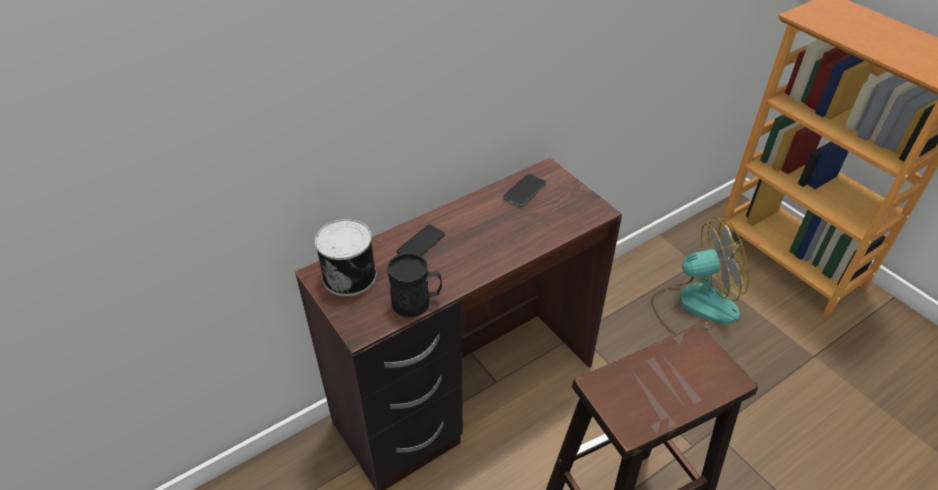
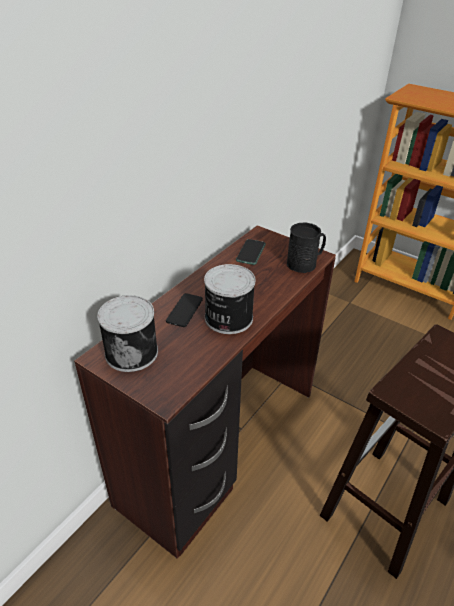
camera: 20 degrees left, 5 degrees down
(416, 302) = (206, 360): black mug -> black mug (305, 263)
(460, 262) = (227, 318): none -> can
(694, 306) = (362, 332): fan -> none

